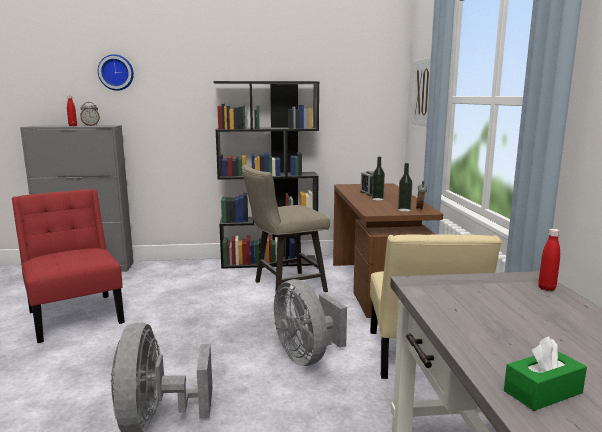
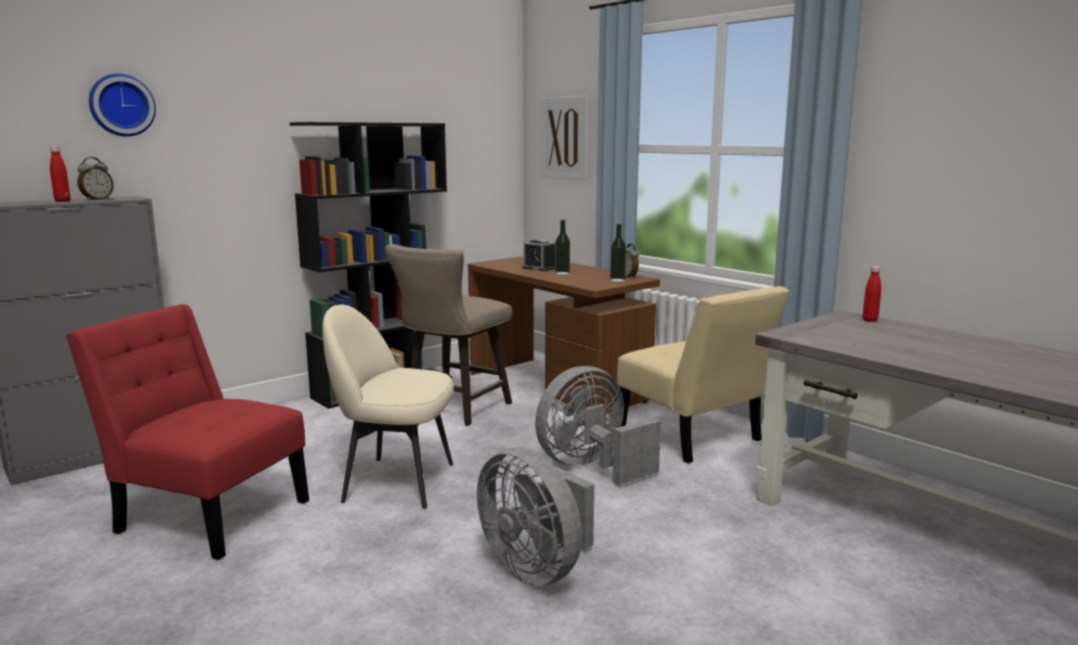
camera: 35 degrees left, 0 degrees up
(181, 326) = (395, 481): none -> beige chair
(306, 356) = (591, 467): grey fan -> grey fan turned 120 degrees clockwise
(543, 392) = (995, 373): green tissue box -> none

